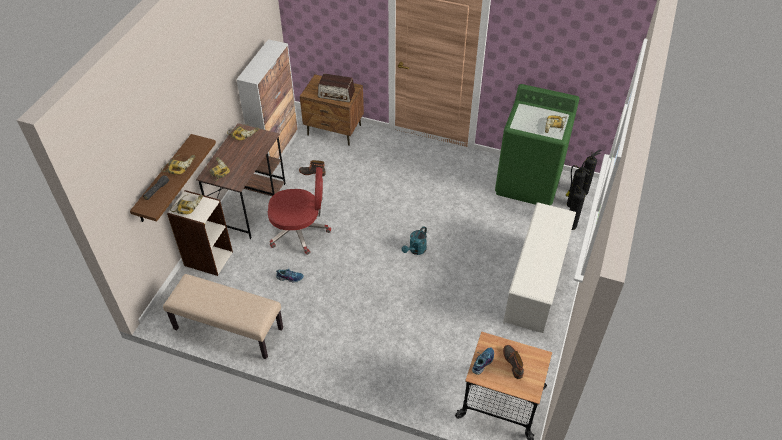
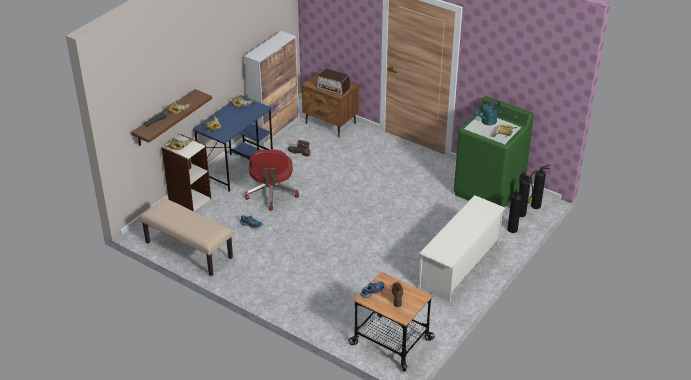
camera: 15 degrees right, 10 degrees down
(249, 204) = (237, 167): brown desk -> blue desk
(300, 232) = (272, 193): red office chair -> red office chair turned 75 degrees clockwise
(416, 250) = (365, 224): turquoise watering can -> turquoise watering can (486, 122)

